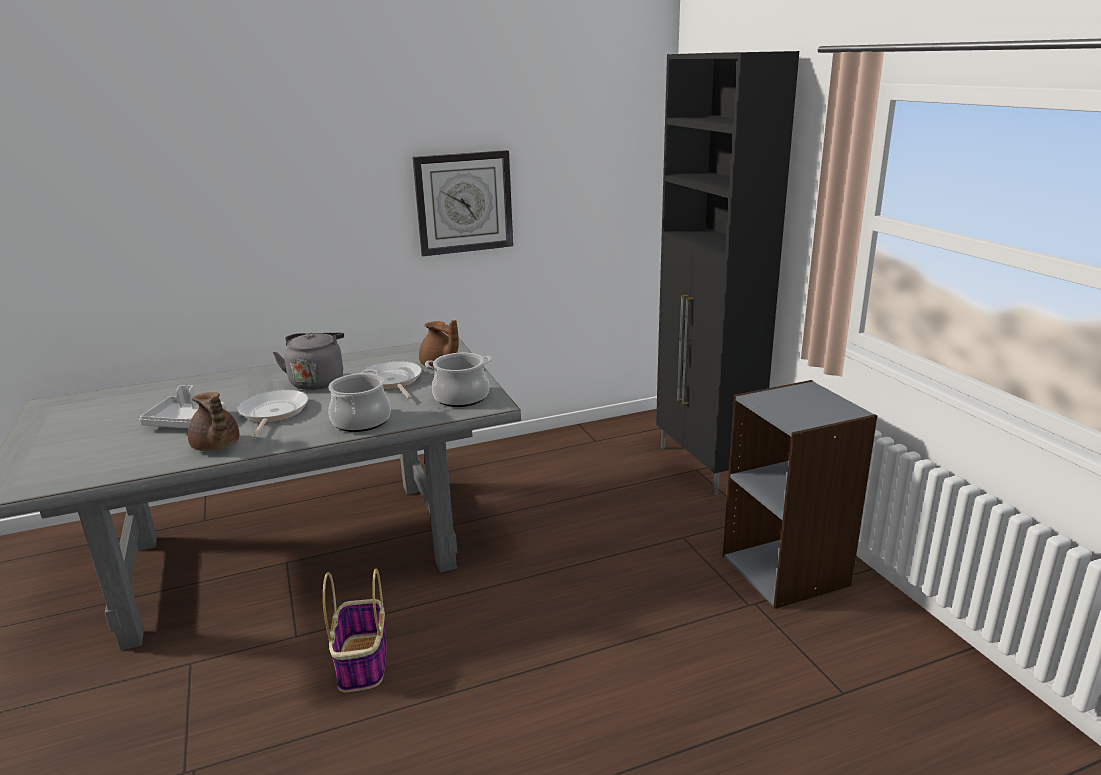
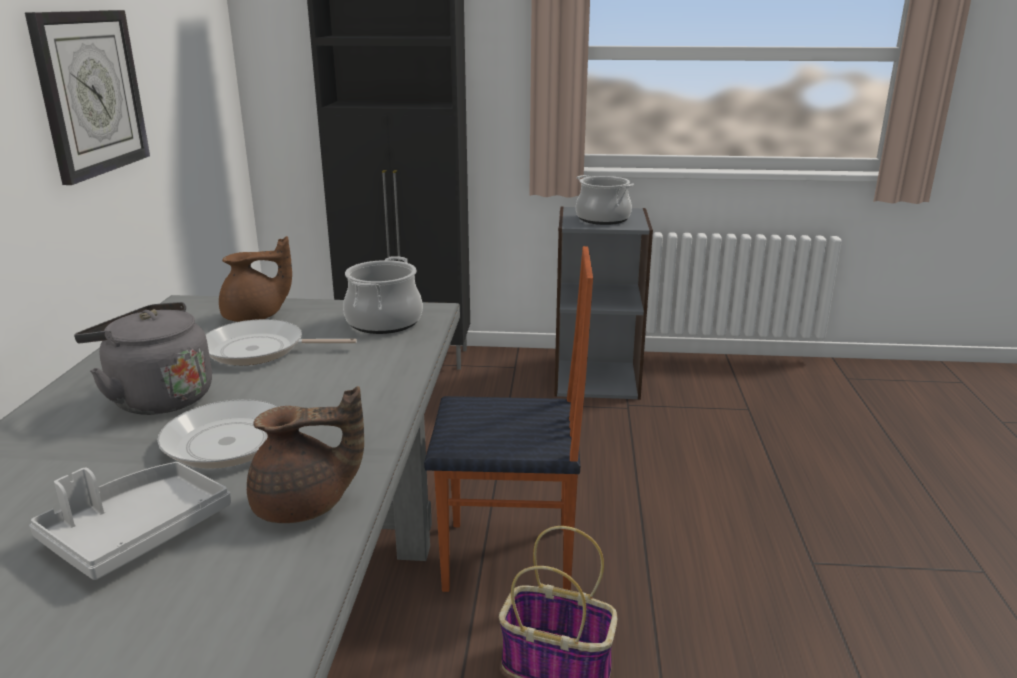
camera: 65 degrees left, 0 degrees up
(361, 421) = (371, 384): cooking pot -> cooking pot (603, 219)
(463, 607) = (510, 559): none -> chair

